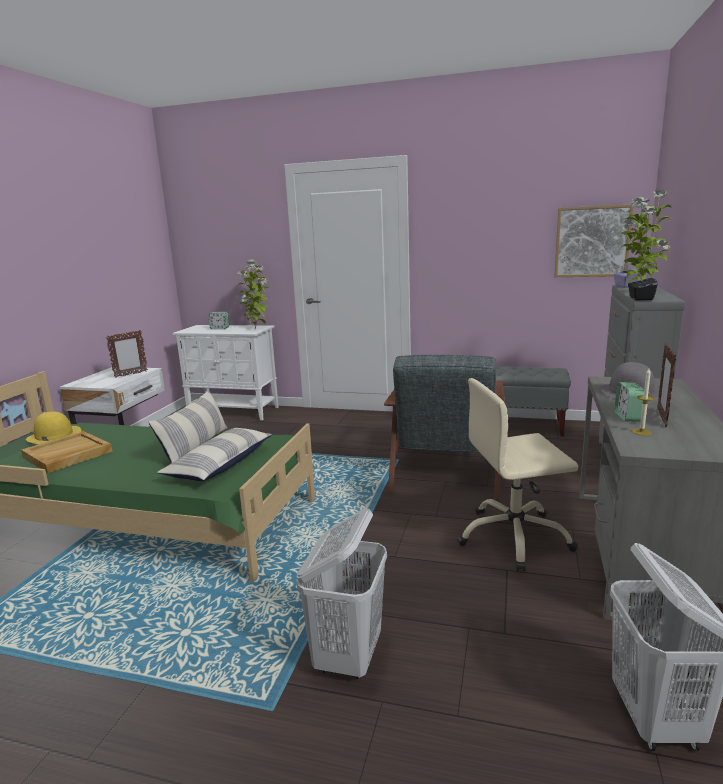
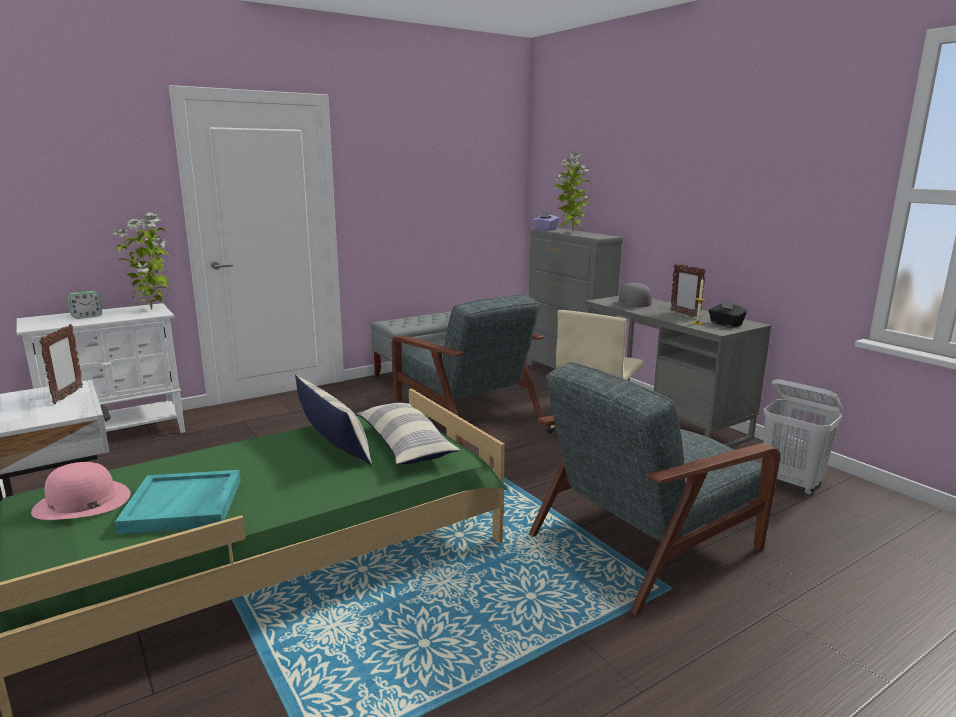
camera: 50 degrees left, 0 degrees up
(54, 436) = (81, 502): yellow hat -> pink hat
(67, 455) = (184, 505): beige tray -> turquoise tray
(348, 656) = (647, 540): white laundry basket -> grey armchair
(592, 241) = (490, 192): picture -> none
(628, 417) = (671, 317): alarm clock -> none
(640, 298) = (593, 237): black tissue box -> black tissue box (725, 324)

